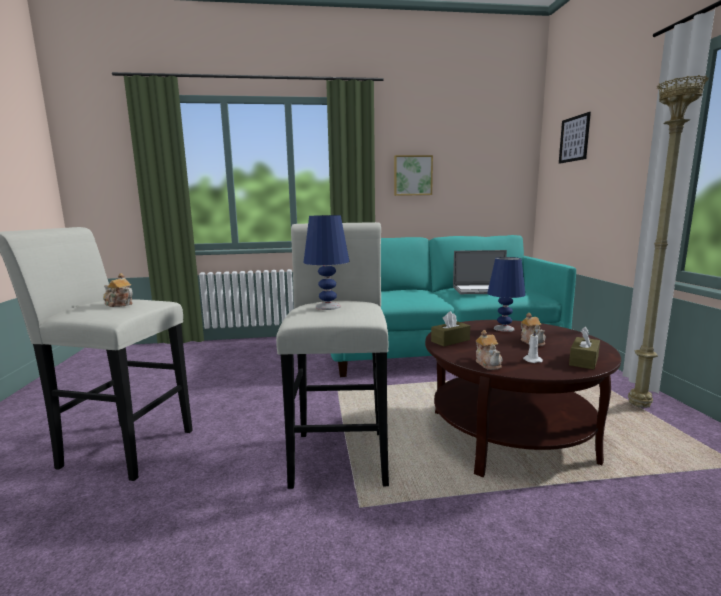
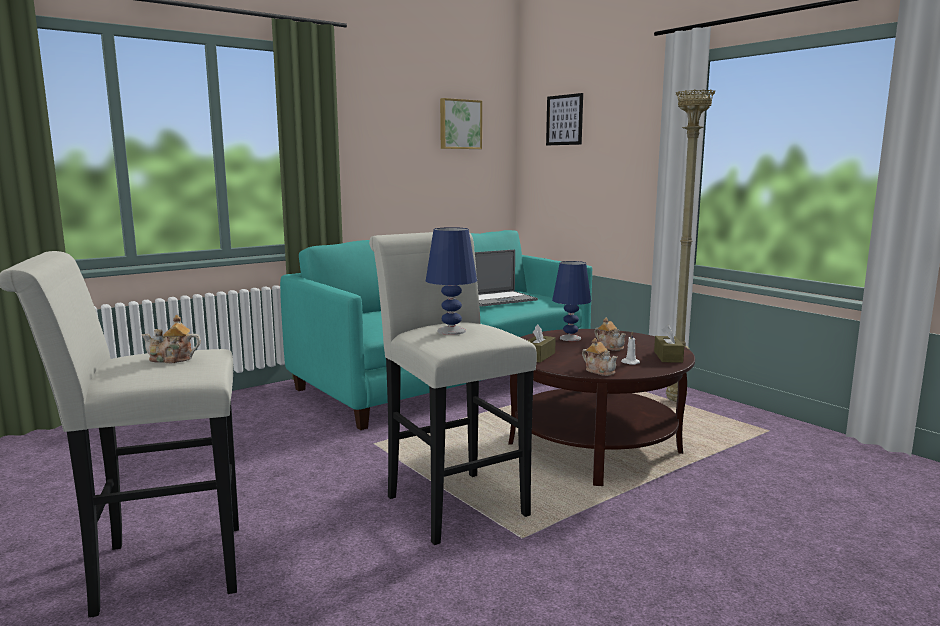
camera: 30 degrees left, 0 degrees up
(412, 175) = (381, 154): picture -> picture (459, 124)

